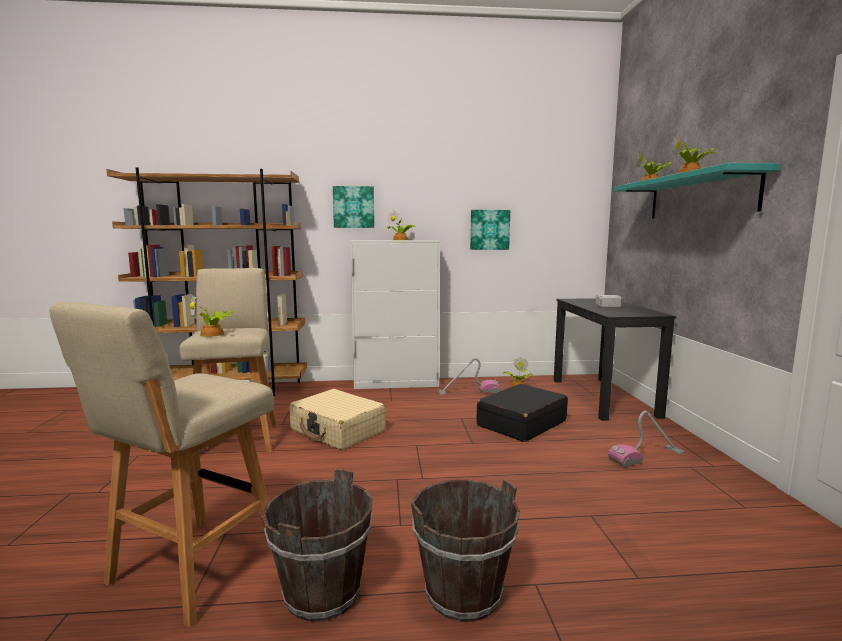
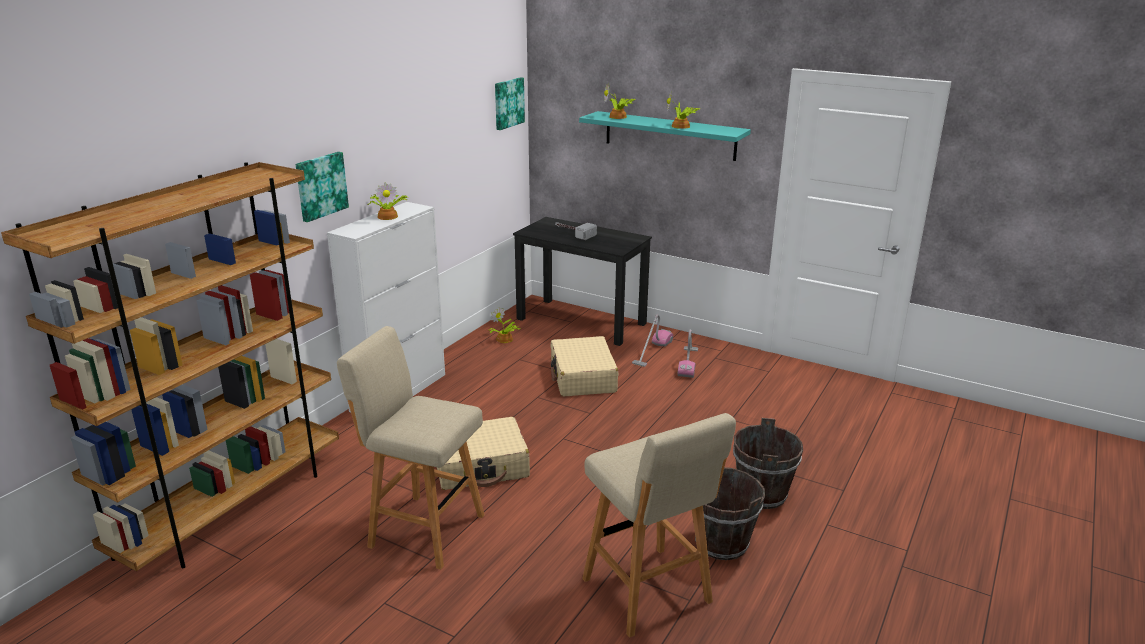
camera: 55 degrees left, 15 degrees up
(213, 334) = (436, 425): potted plant -> none
(469, 392) = (482, 367): vacuum cleaner -> vacuum cleaner (652, 351)
(489, 229) = (446, 172): picture -> picture (508, 103)
(521, 423) = (583, 377): black suitcase -> beige suitcase

